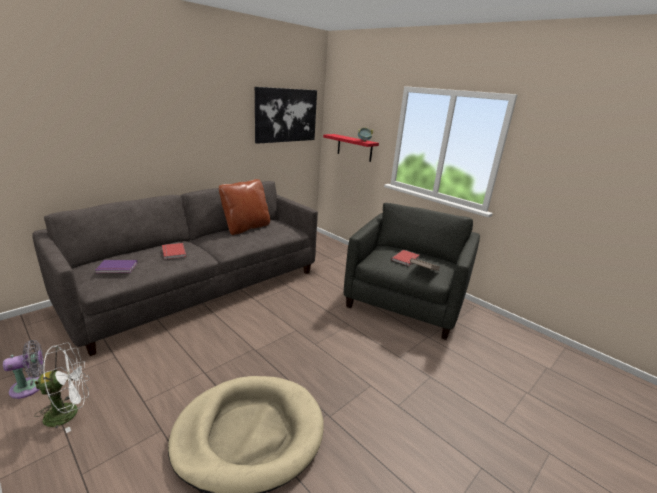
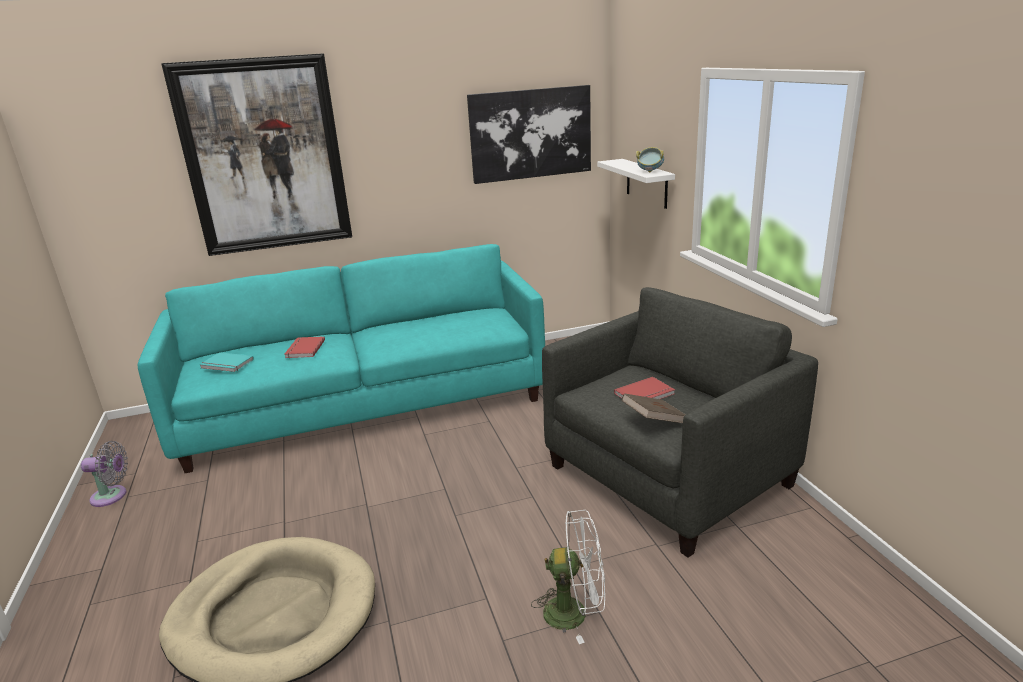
camera: 30 degrees right, 0 degrees up
(69, 412) = (124, 533): white fan -> white fan (575, 612)
(117, 268) = (226, 364): purple book -> turquoise book
(122, 113) = (264, 156): none -> picture
(201, 288) = (365, 405): grey sofa -> turquoise sofa
(246, 228) = (435, 319): brown pillow -> none
(354, 147) = (646, 183): red shelf -> white shelf

